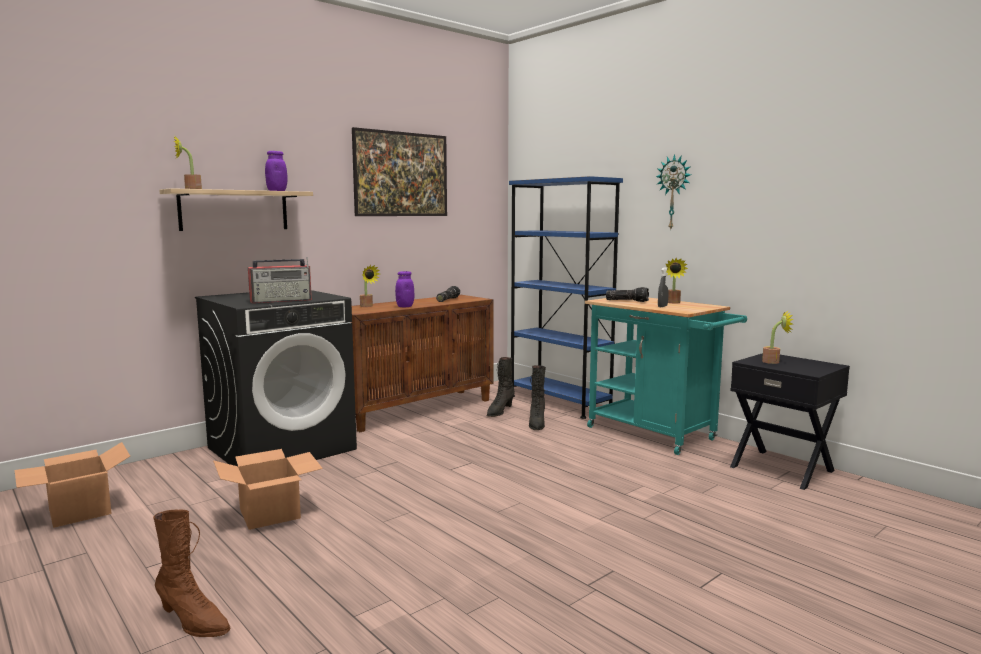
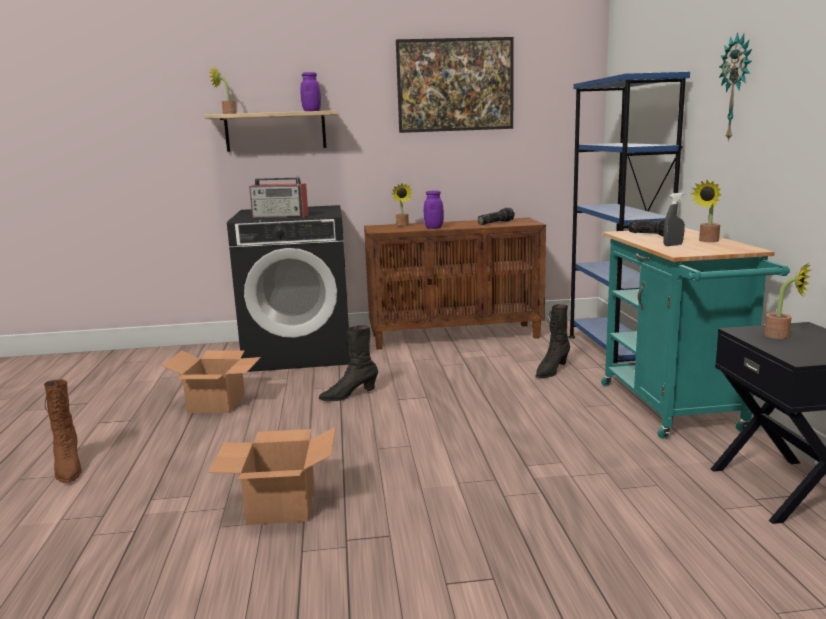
camera: 35 degrees right, 5 degrees up
(80, 511) = (122, 374): cardboard box -> cardboard box (282, 506)
(499, 411) = (532, 351): black boot -> black boot (349, 395)

